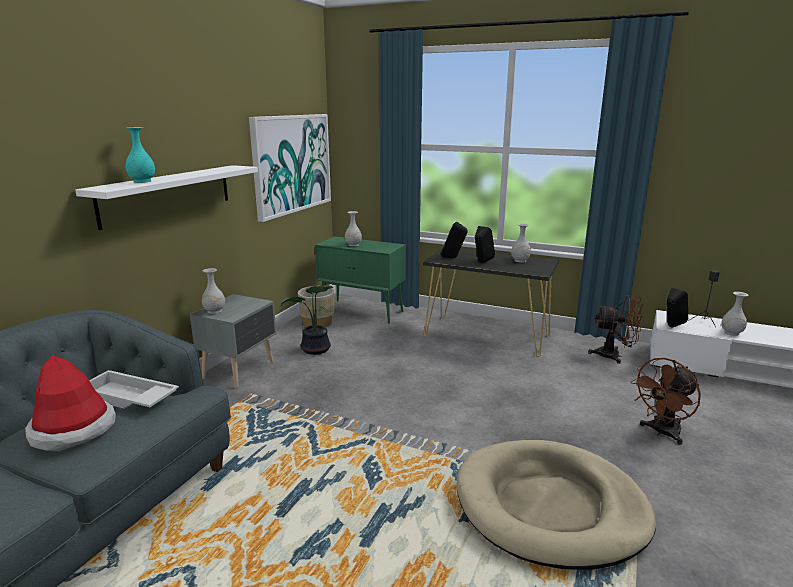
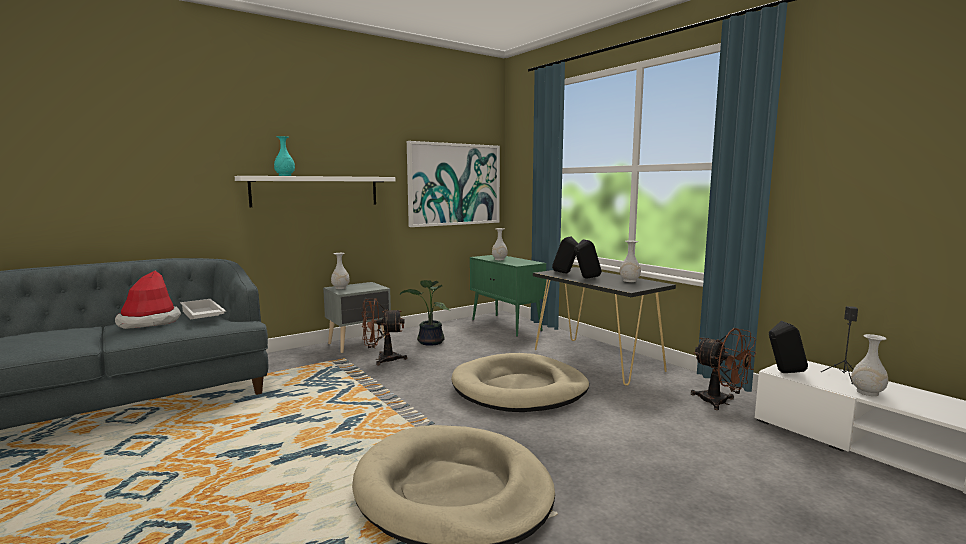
camera: 30 degrees right, 10 degrees down
(317, 323) = (458, 326): beige planter -> none
(466, 383) = (519, 389): none -> beige dog bed
(661, 433) = (672, 476): brown fan -> brown fan (382, 359)

